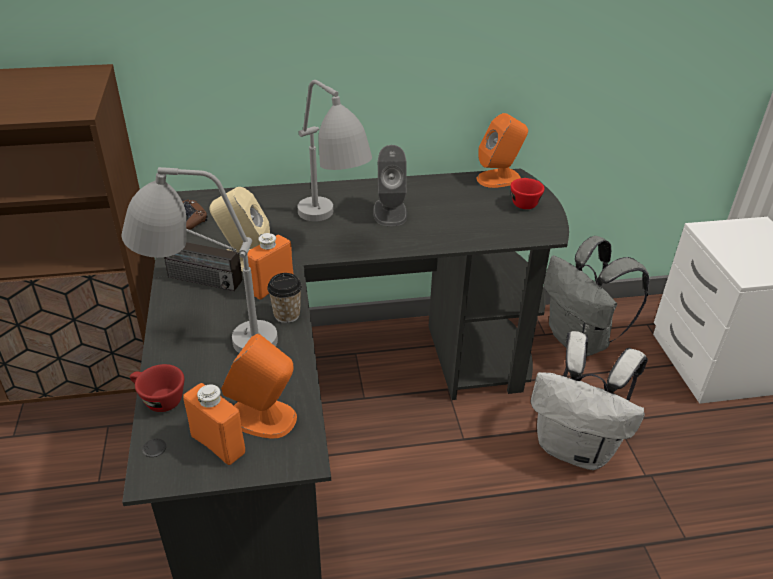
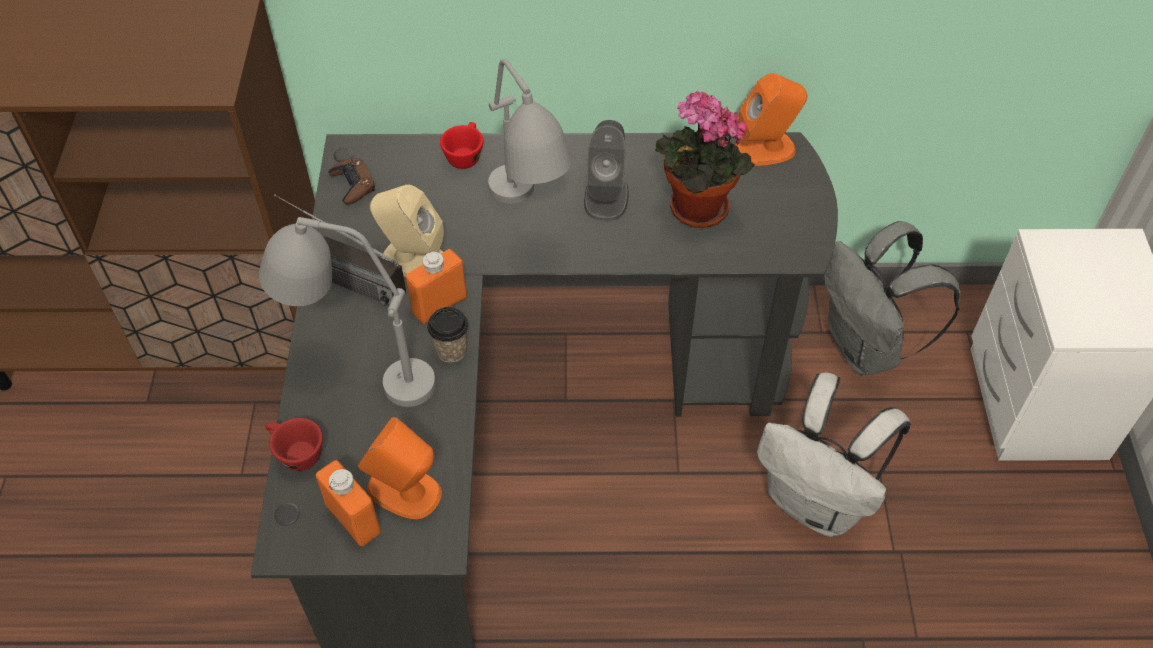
camera: 10 degrees right, 15 degrees up
(458, 215) = (694, 210): none -> potted plant
(524, 202) = (787, 195): red cup -> red cup (465, 155)

